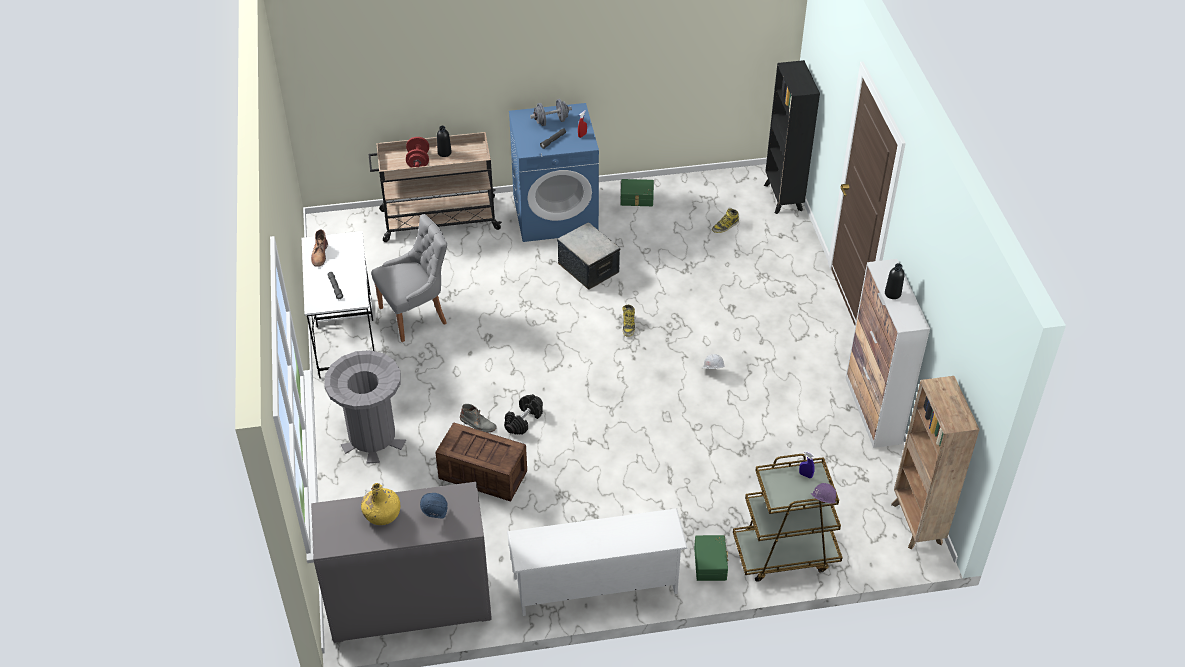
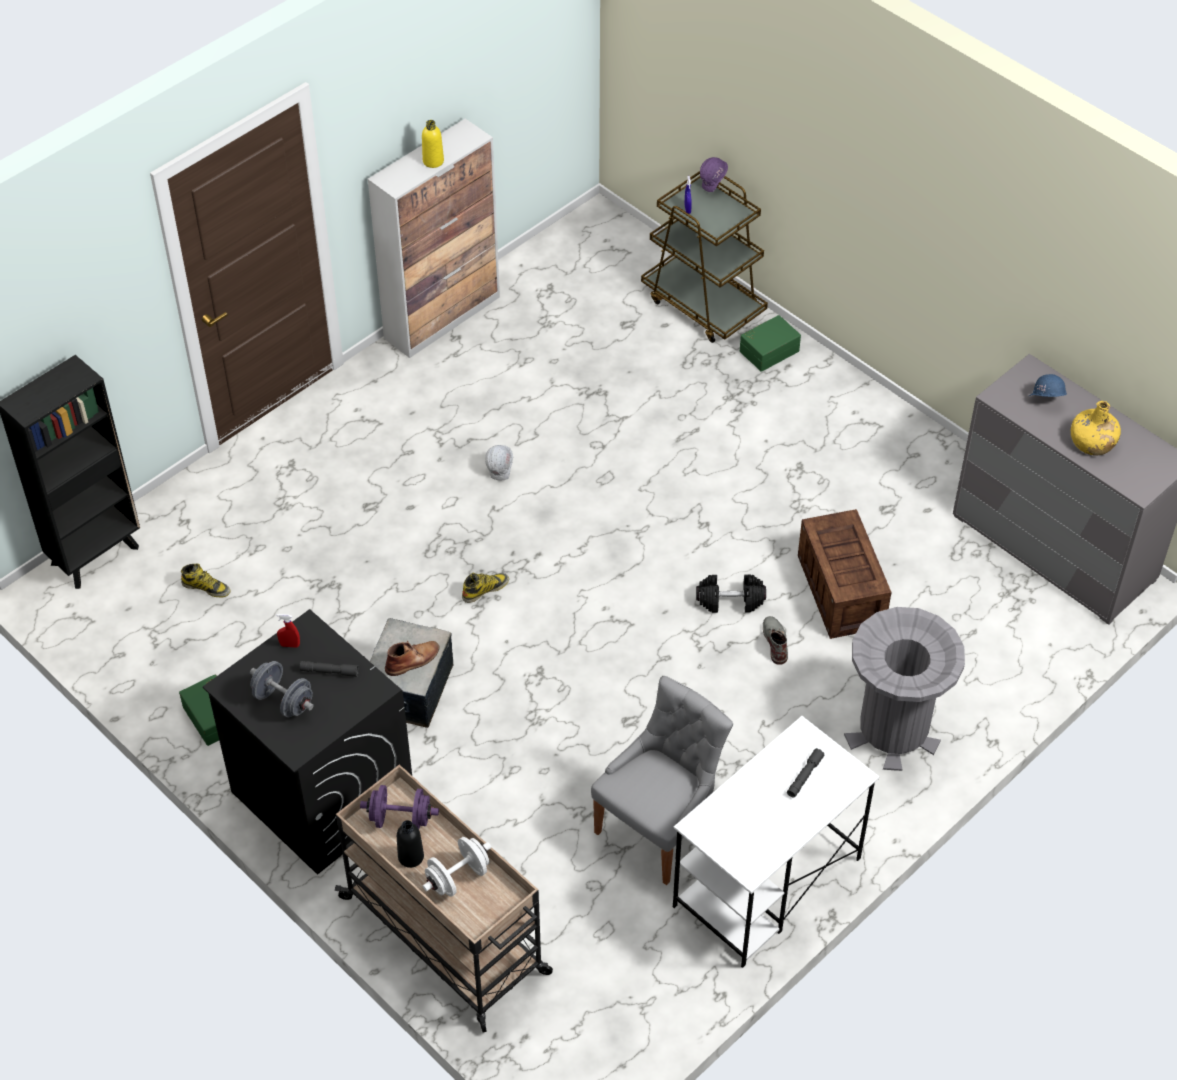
camera: 125 degrees left, 5 degrees up
(320, 254) = (763, 842): brown boot -> brown boot (413, 660)
(415, 315) = (659, 828): grey chair -> grey chair turned 105 degrees clockwise
(418, 161) = (458, 877): red dumbbell -> white dumbbell
(467, 158) = (400, 819): none -> purple dumbbell
(556, 214) = (321, 794): blue washing machine -> black washing machine
(596, 586) = (882, 419): white shoe rack -> none
(892, 293) = (433, 161): black bottle -> yellow bottle
(916, 524) = (577, 230): brown bookcase -> none

